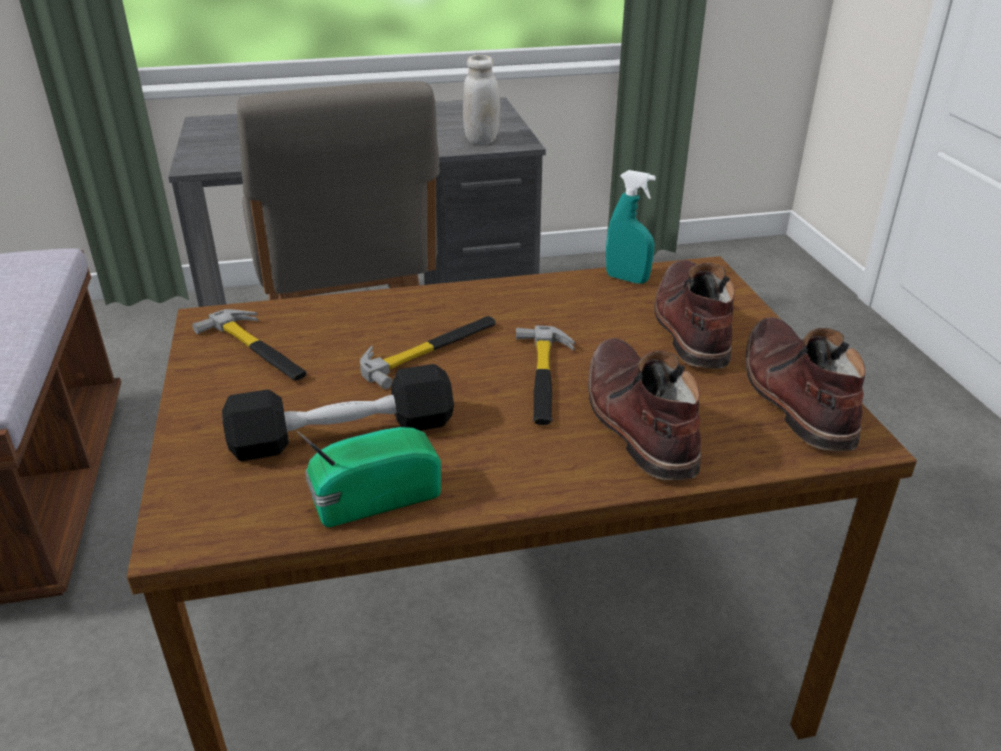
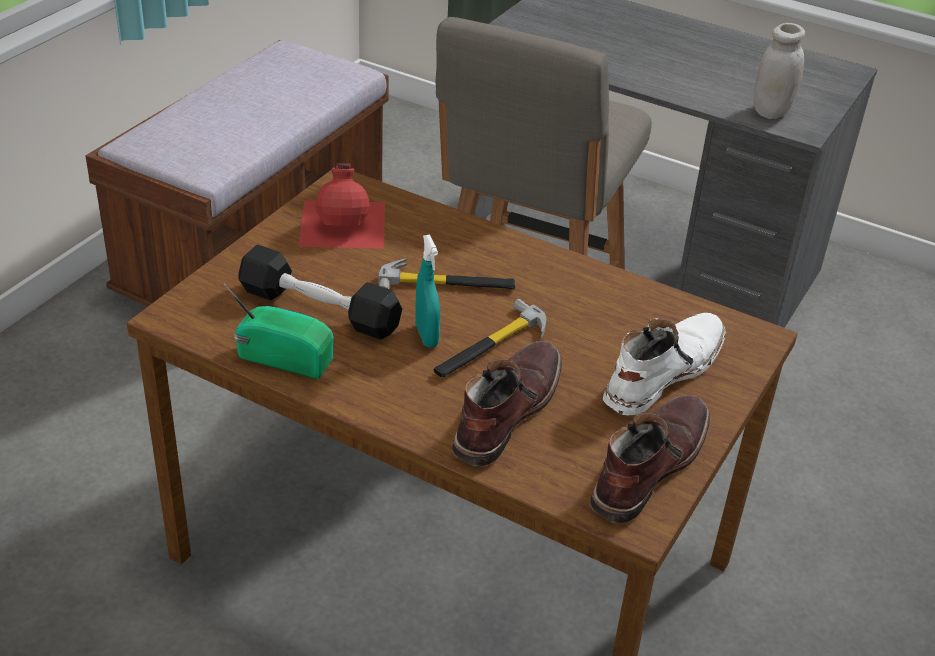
camera: 40 degrees right, 5 degrees up
(258, 350) = (344, 223): hammer -> red bottle
(627, 279) = (677, 308): turquoise spray bottle -> turquoise spray bottle (426, 336)
(690, 325) = (661, 372): brown boot -> white boot

